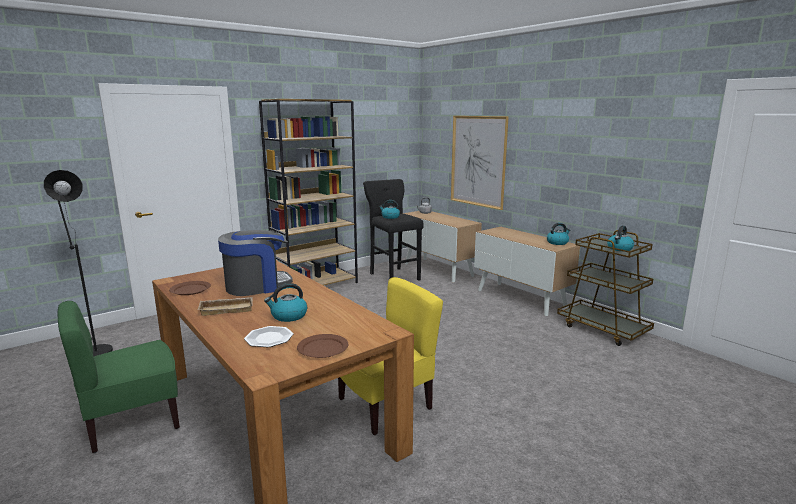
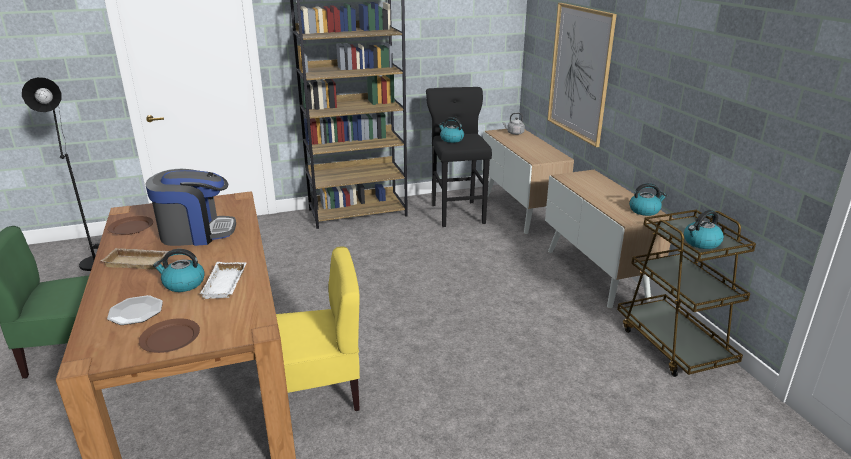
camera: 20 degrees right, 10 degrees up
(327, 311) = (226, 284): none -> white tray

